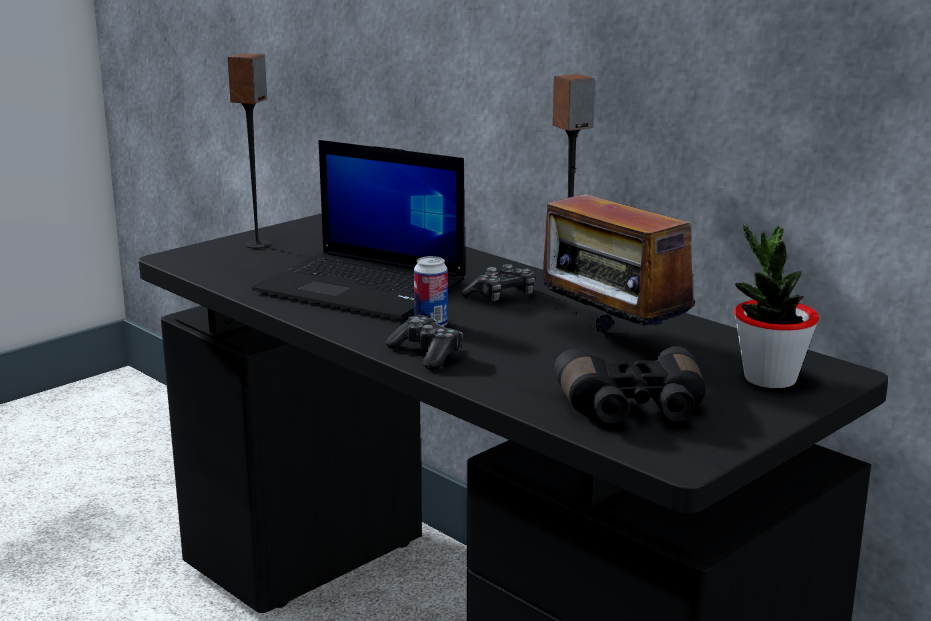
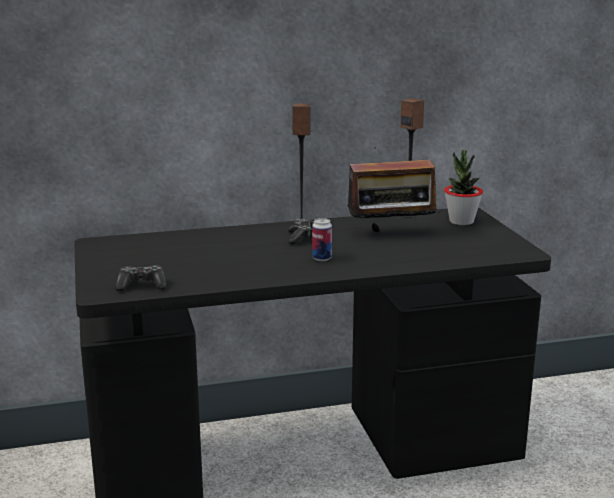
camera: 60 degrees left, 0 degrees up
(257, 245) = (114, 269): speaker -> speaker (408, 215)
(364, 287) = (240, 260): laptop -> none
(426, 354) = (361, 267): game controller -> game controller (141, 285)
(632, 409) = (470, 248): black binoculars -> none

